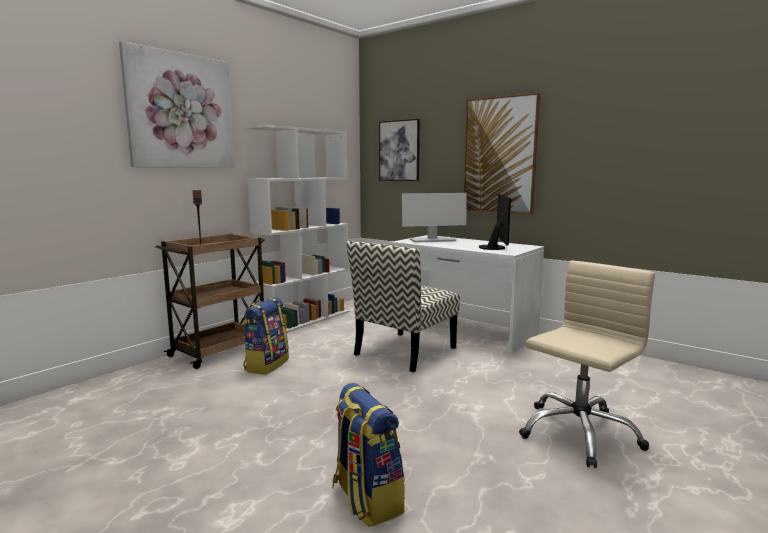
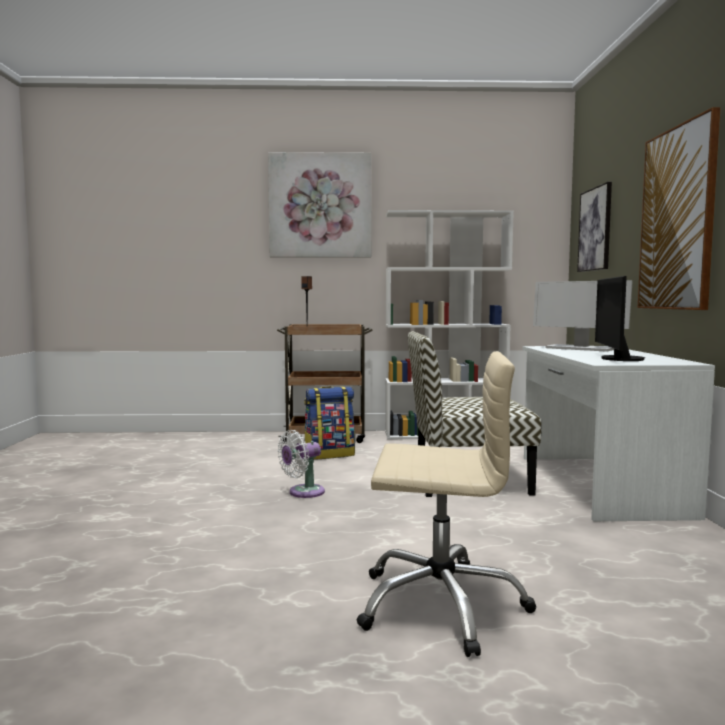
camera: 50 degrees right, 5 degrees down
(336, 404) = (303, 492): none -> white fan
(366, 499) = (168, 545): backpack -> none
(495, 248) = (617, 359): monitor -> monitor turned 135 degrees clockwise

